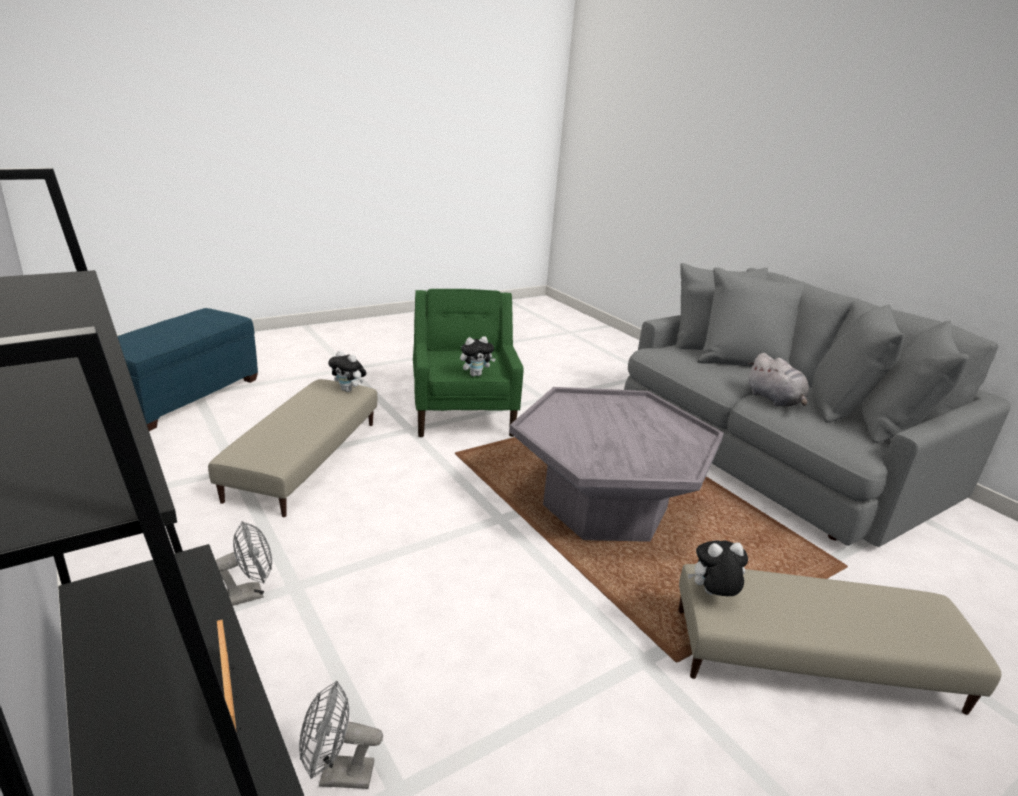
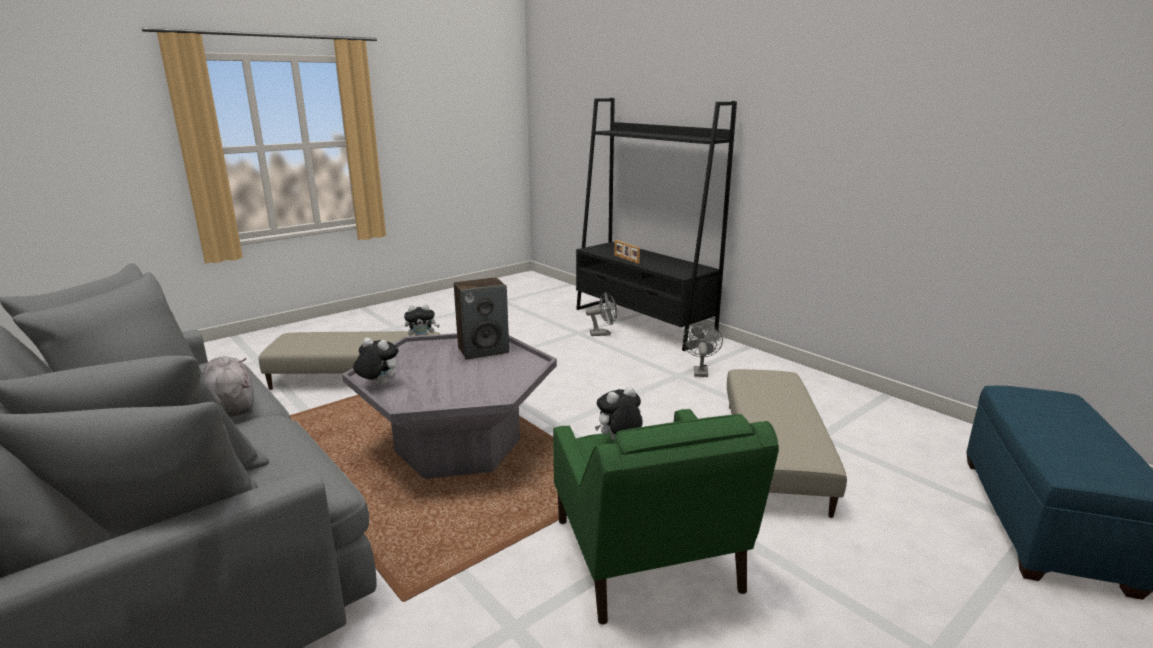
camera: 175 degrees right, 5 degrees down
(249, 594) = (700, 370): grey fan -> grey fan turned 135 degrees clockwise
(348, 390) = (778, 452): plush toy -> plush toy (378, 385)
(592, 456) = (483, 350): none -> speaker

